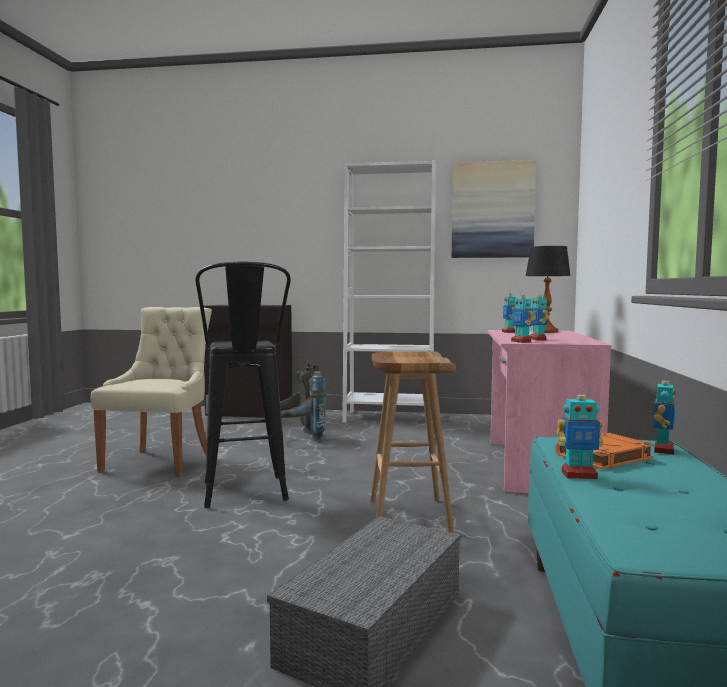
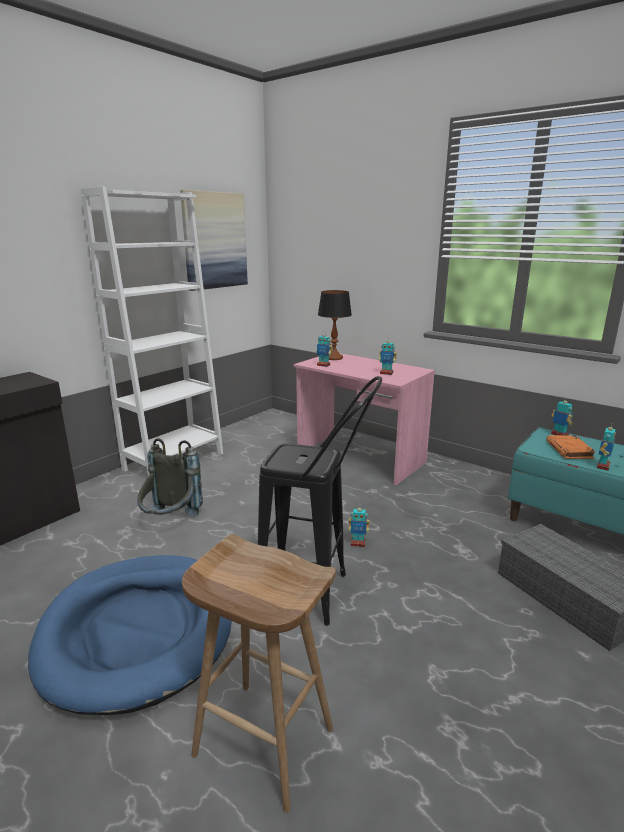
camera: 60 degrees left, 15 degrees up
(160, 461) = (138, 631): beige chair -> blue dog bed
(408, 515) = (412, 532): brown stool -> brown stool (261, 742)
(521, 341) = (397, 380): toy robot -> toy robot (358, 543)

